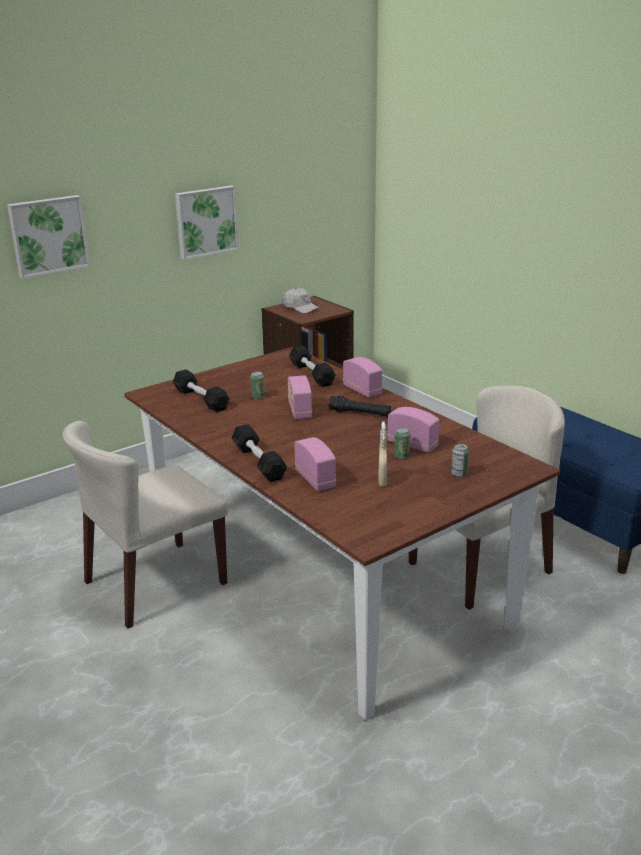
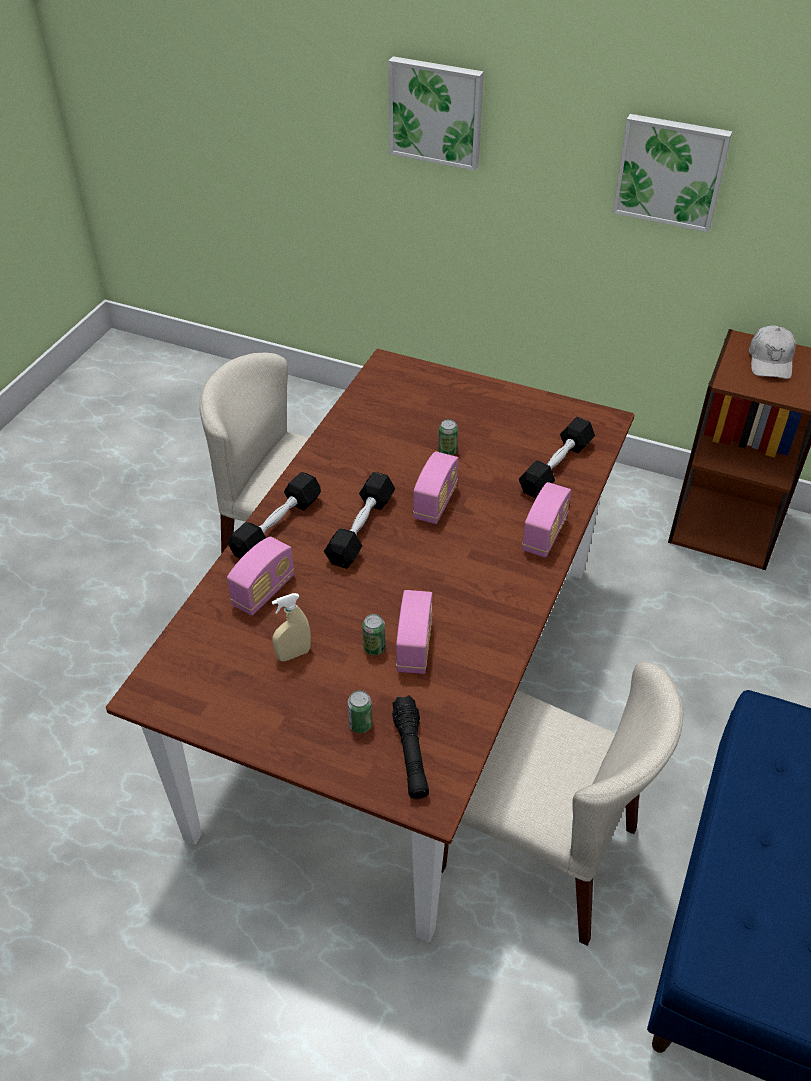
camera: 60 degrees right, 20 degrees up
(201, 399) = (403, 410): black dumbbell -> black dumbbell (361, 529)
(299, 411) = (435, 503): radio -> radio turned 150 degrees clockwise
(360, 413) = (470, 560): black flashlight -> black flashlight (411, 753)

